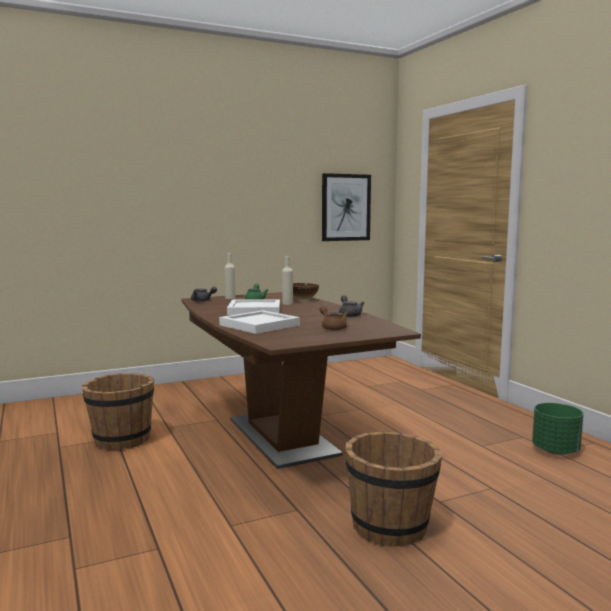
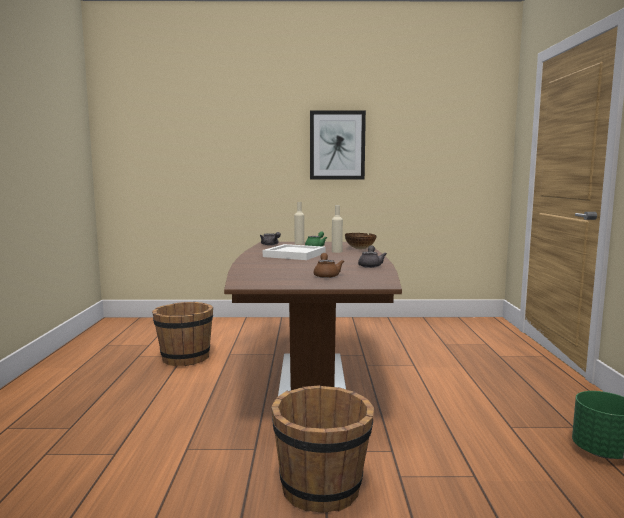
camera: 25 degrees right, 0 degrees up
(258, 325) = (266, 267): white tray -> none
(345, 207) = (452, 161): picture -> picture (337, 145)

